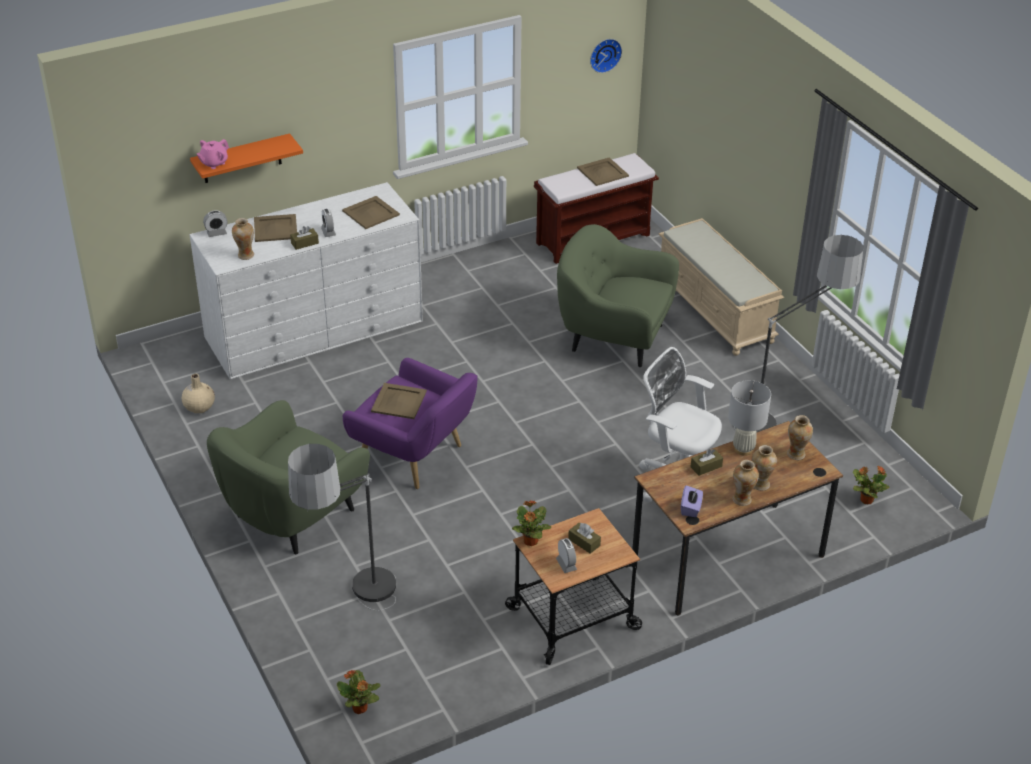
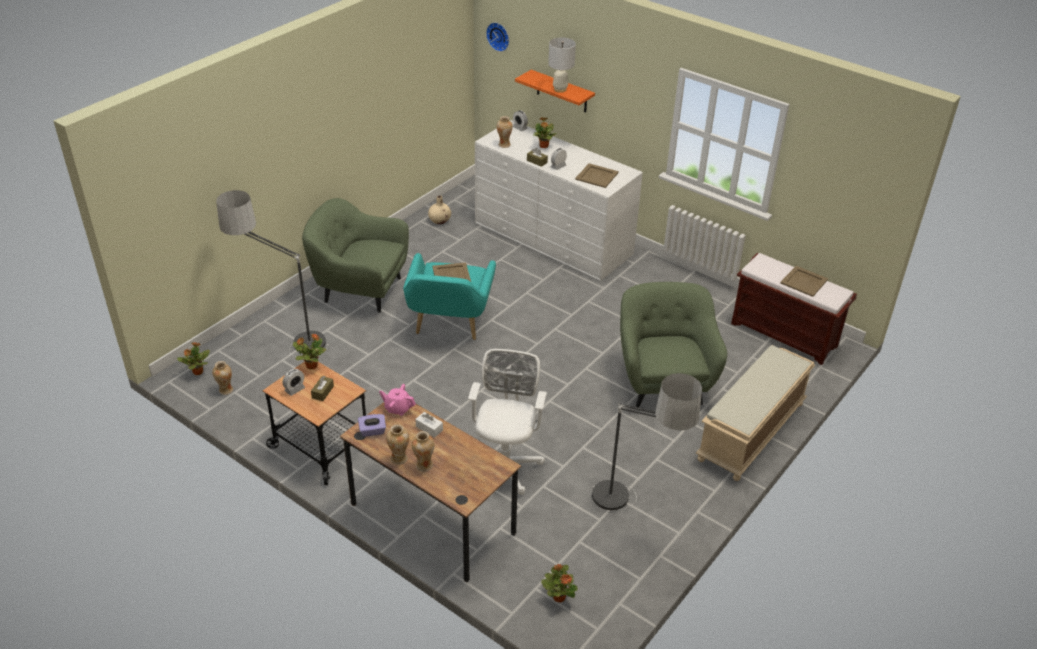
camera: 65 degrees right, 0 degrees up
(214, 163) = (531, 78): pink teapot -> pink teapot (398, 408)
(275, 229) = (543, 146): beige tray -> potted plant
(415, 457) = (449, 322): purple armchair -> turquoise armchair
(604, 54) = (860, 187): wall clock -> wall clock (499, 36)
(706, 467) = (429, 428): brown tissue box -> white tissue box
(743, 449) = (465, 445): white table lamp -> white table lamp (560, 89)
(796, 454) = (477, 479): vase -> vase (226, 390)

